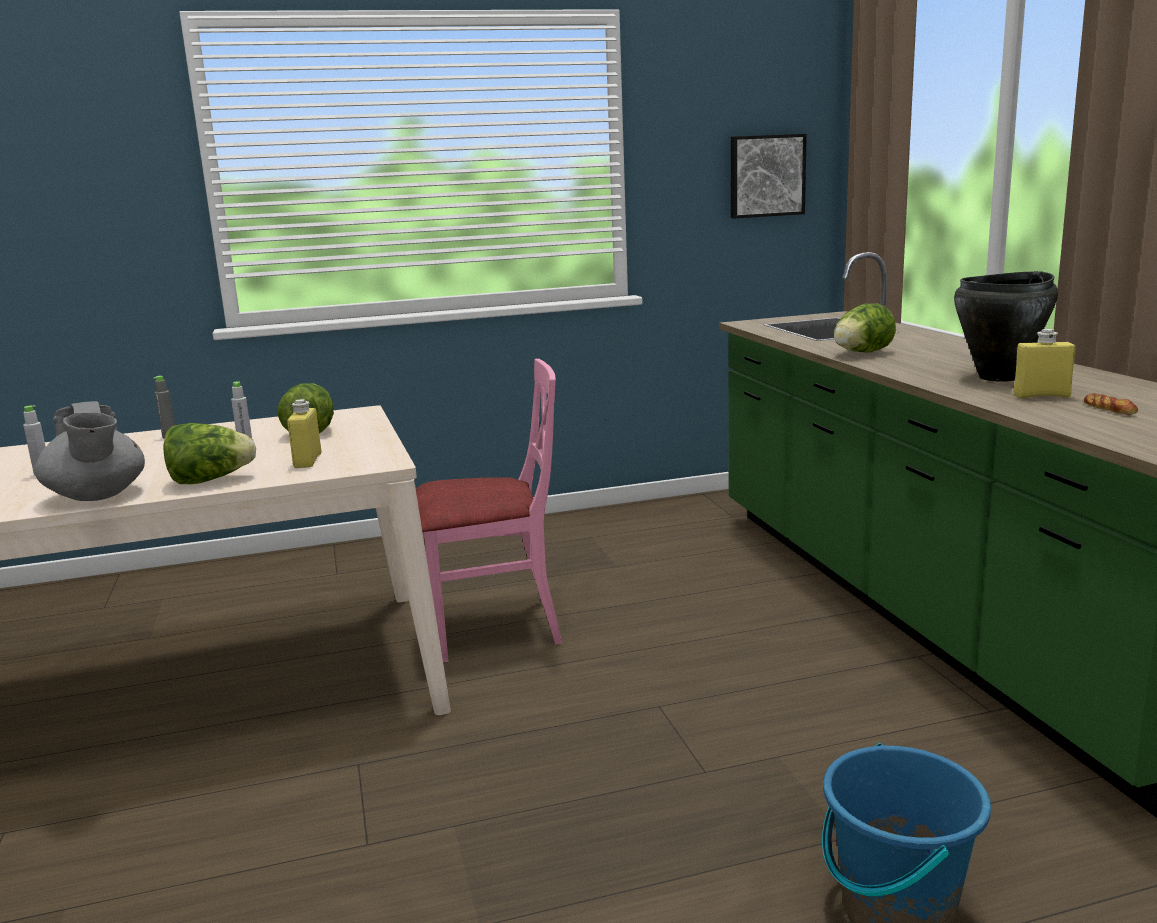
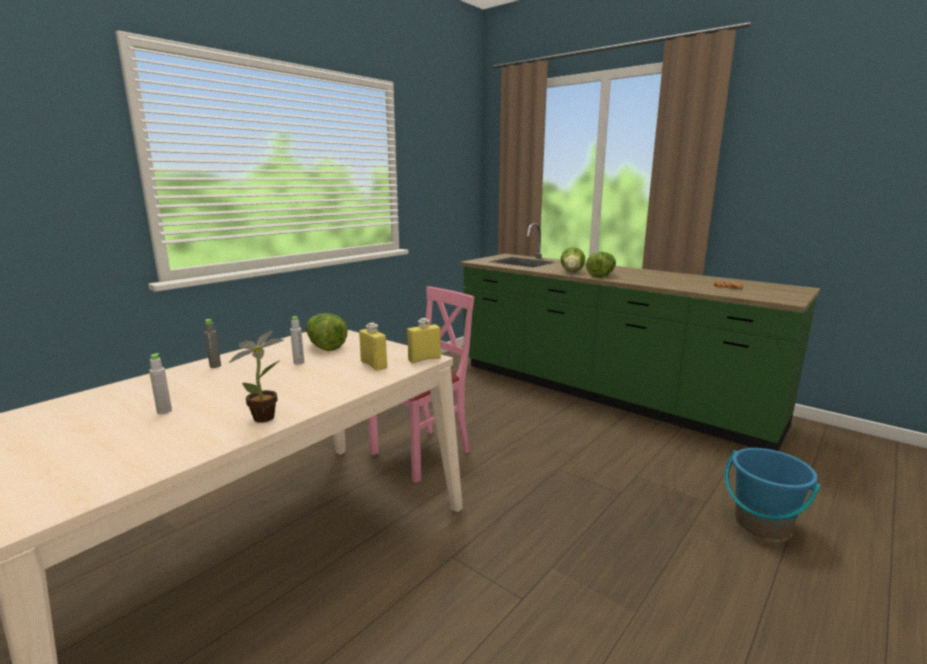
camera: 35 degrees left, 0 degrees up
(97, 496) = (268, 417): grey teapot -> potted plant
(210, 480) = (334, 389): lettuce -> lettuce (601, 276)
(766, 176) = (455, 183): picture -> none
(999, 377) = (656, 278): black cooking pot -> none
(1041, 396) = (692, 284): yellow bottle -> yellow bottle (424, 359)

